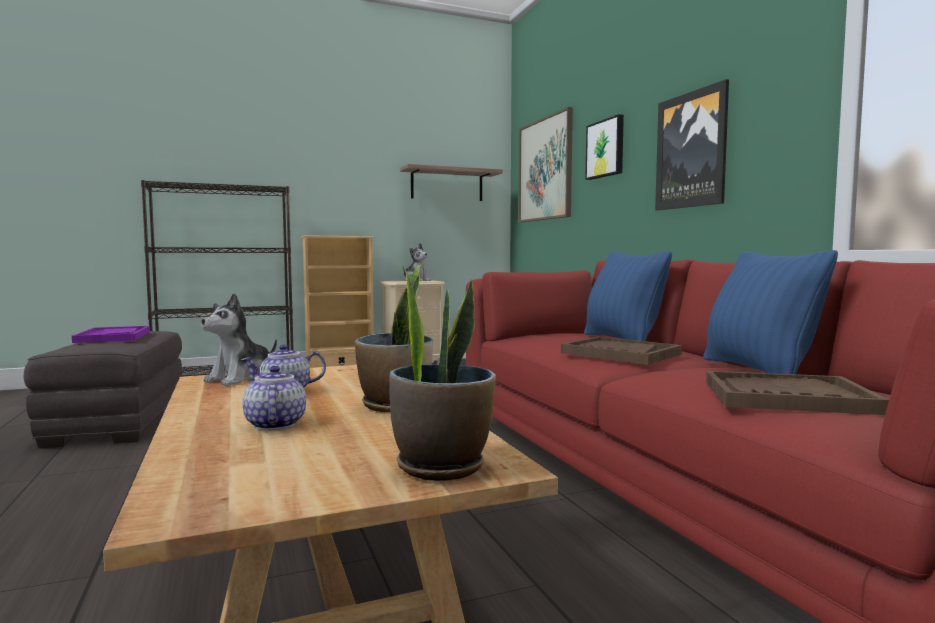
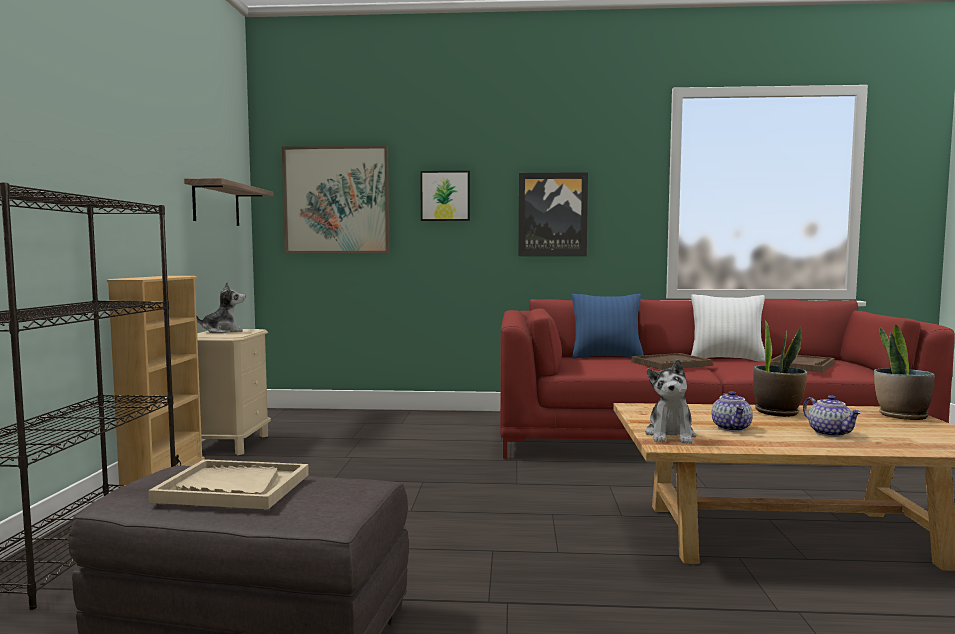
camera: 65 degrees left, 0 degrees up
(113, 337) = (232, 488): purple tray -> beige tray
(242, 378) = (670, 435): plush toy -> plush toy turned 45 degrees clockwise
(273, 424) = (830, 433): teapot -> teapot turned 120 degrees counterclockwise
(758, 370) = (726, 359): blue pillow -> white pillow

